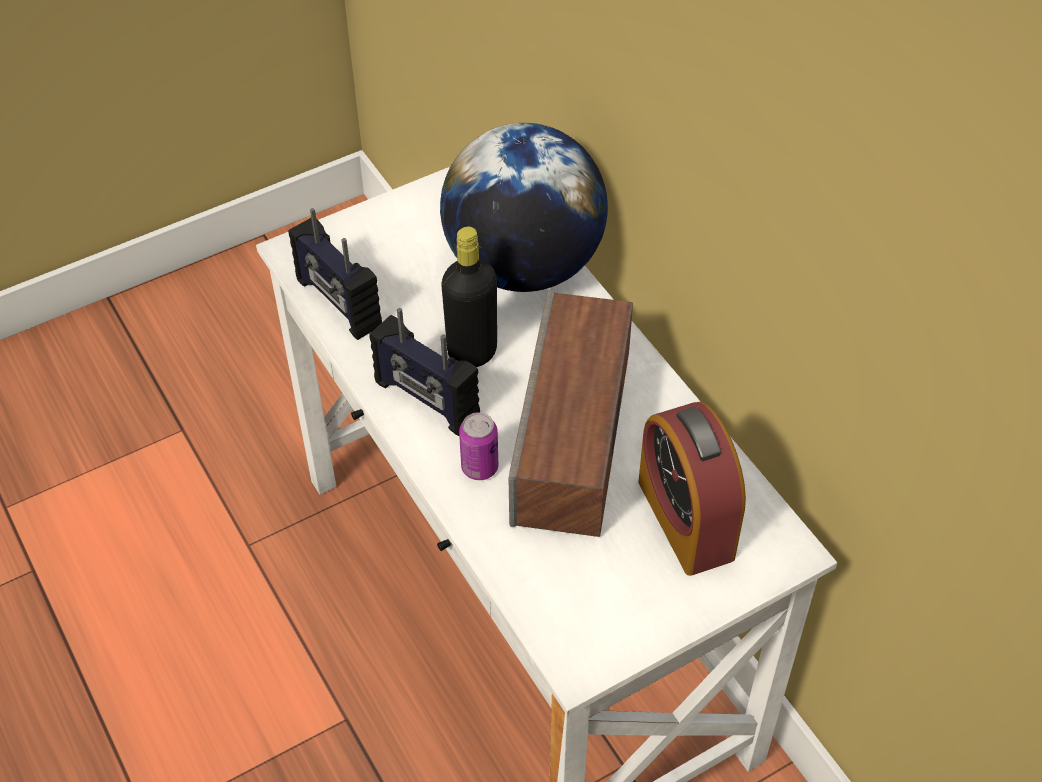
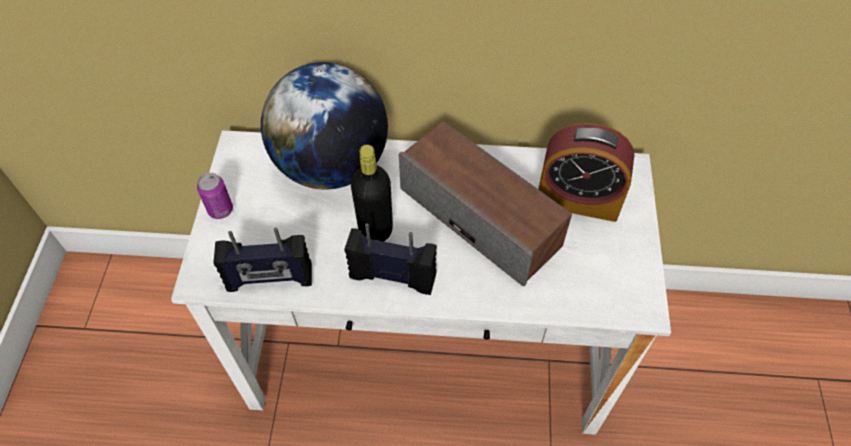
camera: 55 degrees left, 5 degrees up
(426, 400) = (393, 275): radio -> radio turned 150 degrees counterclockwise
(479, 467) = (467, 276): can -> can (220, 210)

